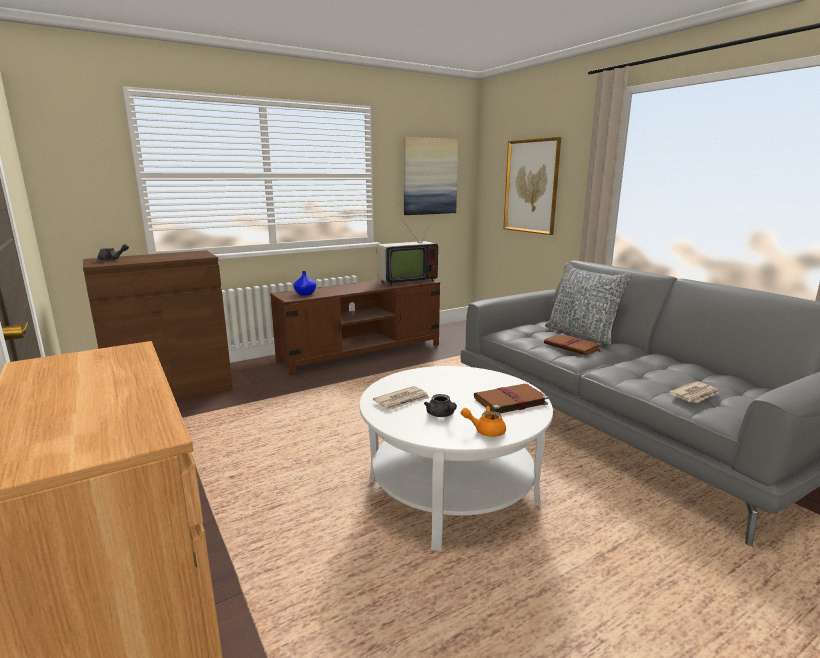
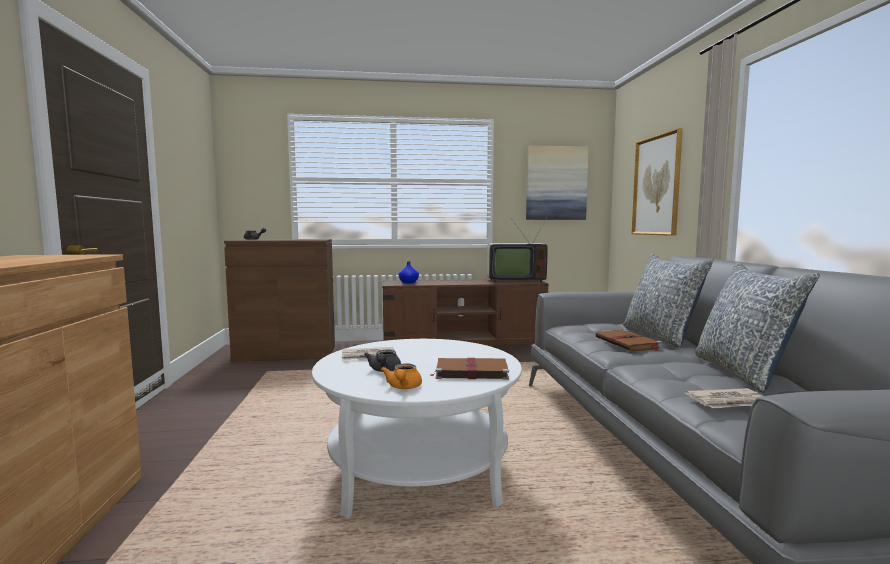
camera: 25 degrees right, 10 degrees down
(485, 430) = (403, 387): orange teapot -> orange teapot turned 120 degrees counterclockwise
(670, 364) = (743, 373): none -> pillow

